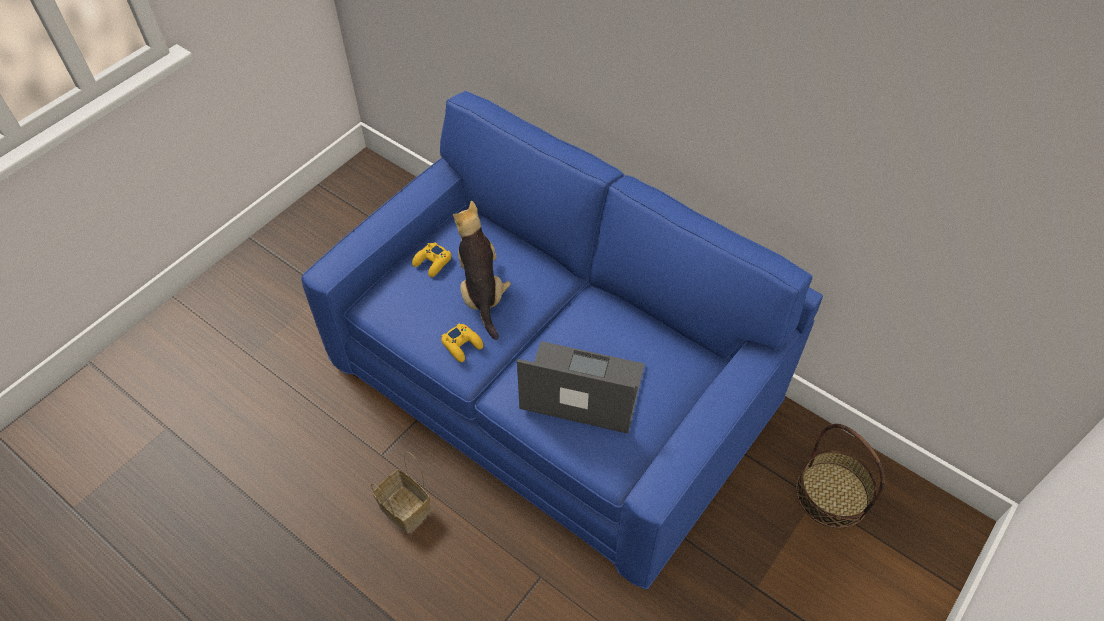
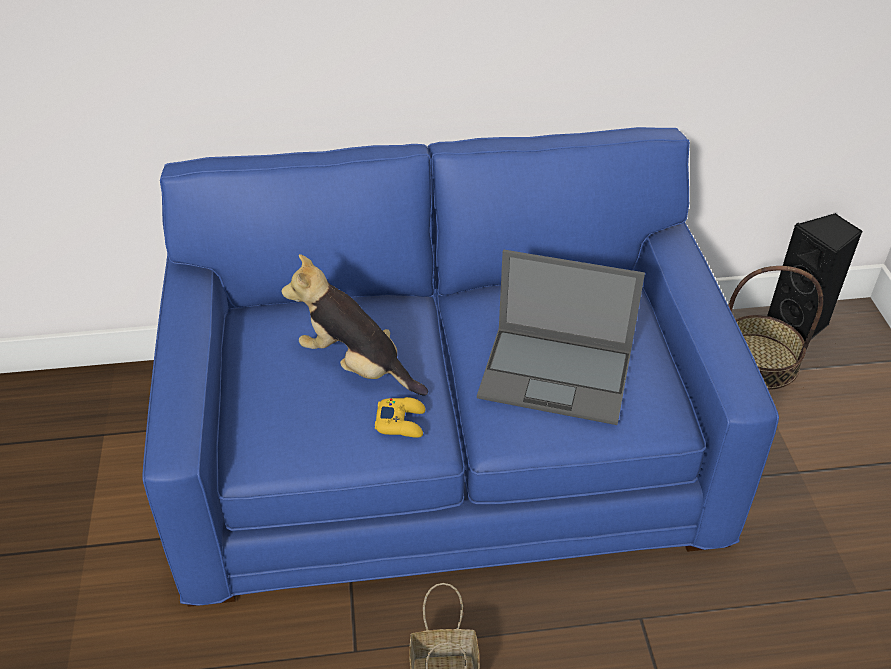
camera: 45 degrees left, 10 degrees down
(432, 263) = (270, 374): yellow game controller -> none
(581, 387) = (557, 374): laptop -> laptop turned 135 degrees counterclockwise
(904, 495) = (800, 324): none -> black speaker

